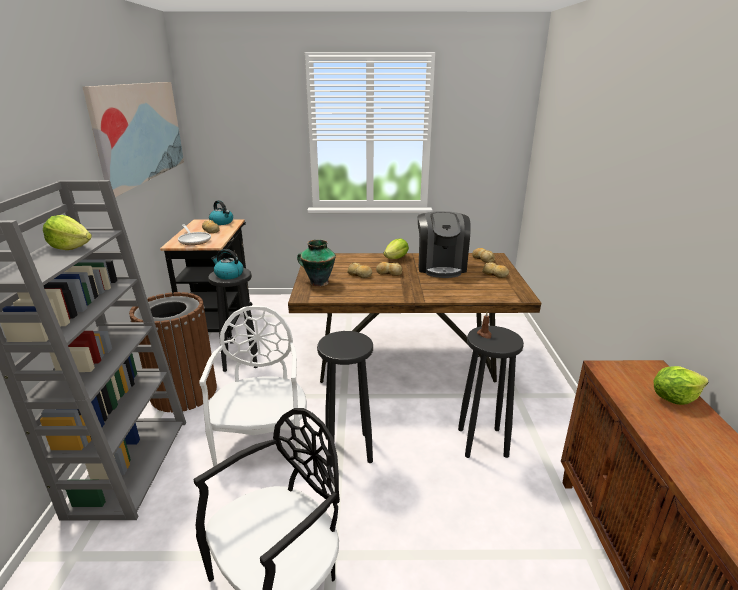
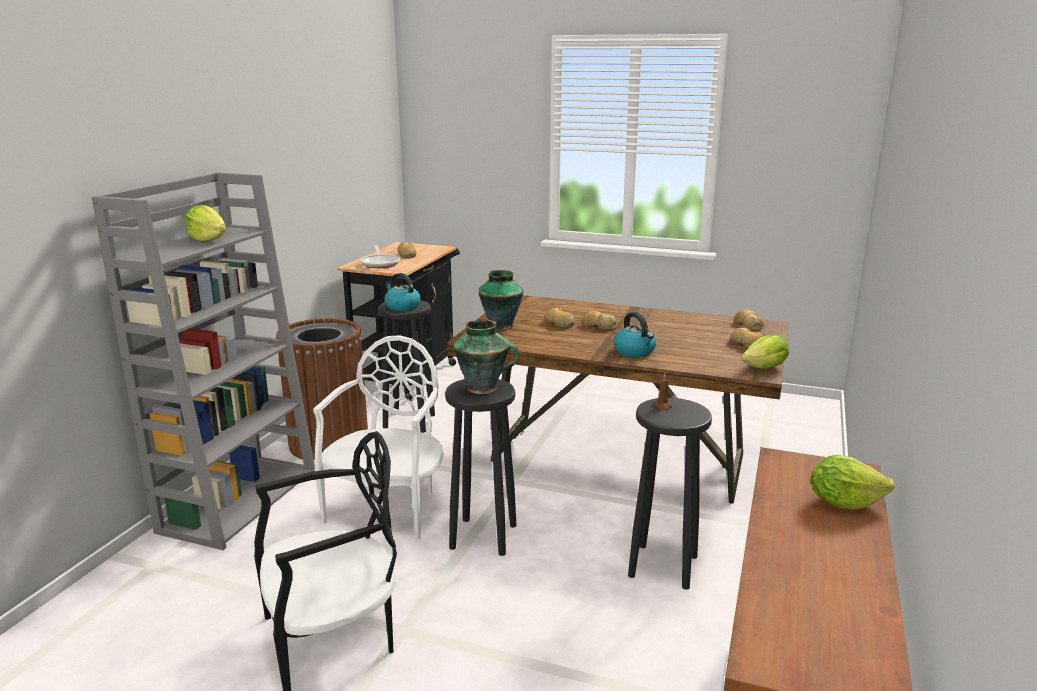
camera: 20 degrees right, 5 degrees down
(141, 132) = (335, 129): picture -> none
(222, 222) = (426, 248): kettle -> kettle (635, 351)
(347, 342) = (484, 388): none -> vase
(396, 258) = (624, 312): lettuce -> lettuce (765, 368)
(441, 266) = (678, 327): coffee machine -> none

